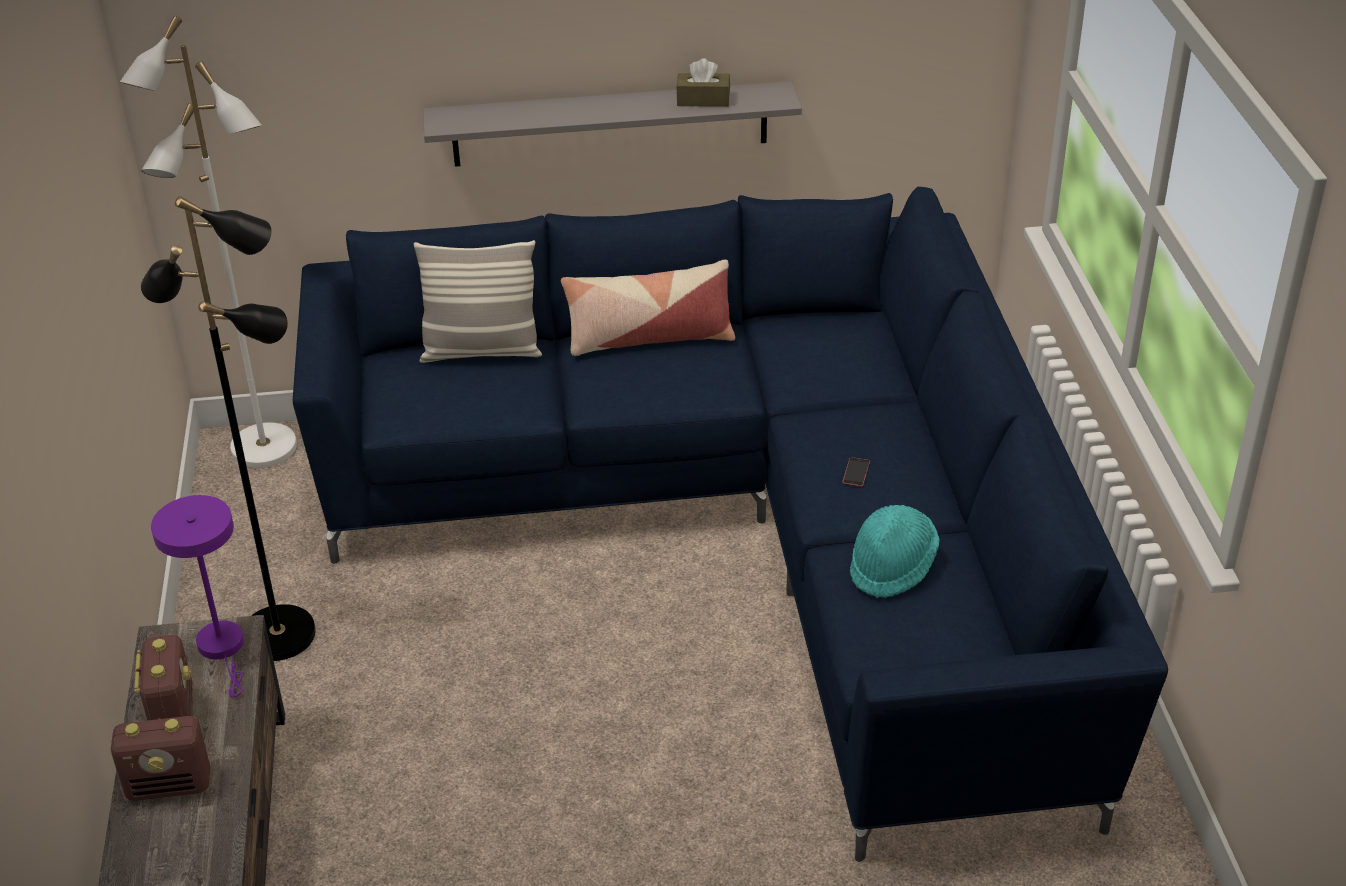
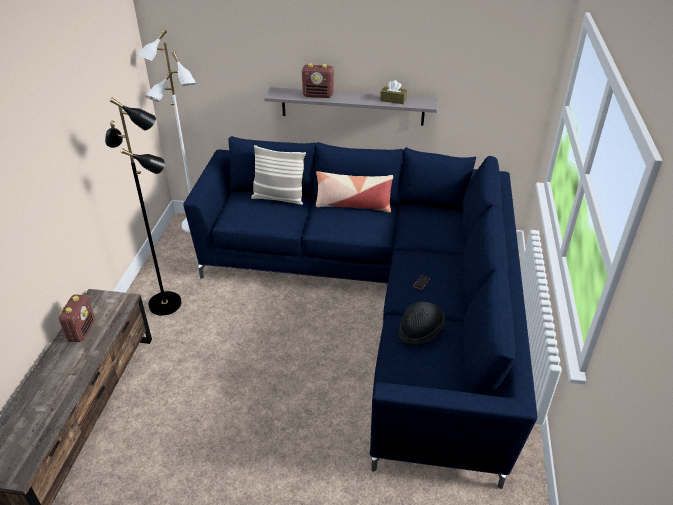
camera: 15 degrees right, 0 degrees up
(170, 785) = (63, 362): radio -> radio (318, 95)
(223, 649) = (116, 305): purple table lamp -> none
(892, 567) = (420, 331): turquoise hat -> black hat

